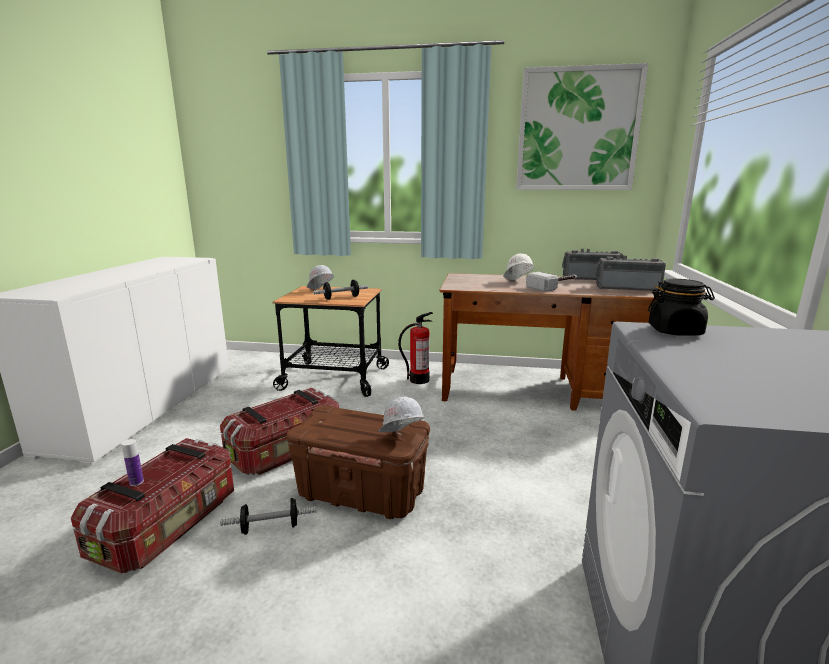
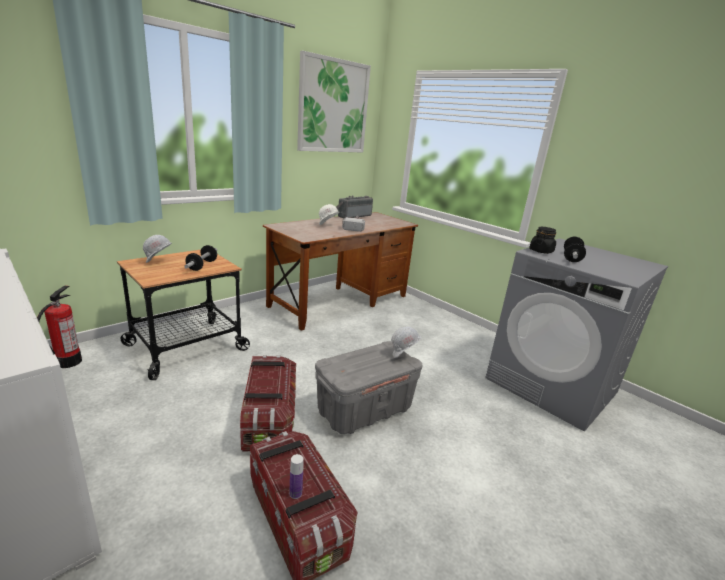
camera: 55 degrees left, 5 degrees up
(270, 527) = (358, 463): dumbbell -> dumbbell (571, 258)
(362, 493) = (365, 409): brown storage box -> grey storage box
(419, 380) = (257, 321): fire extinguisher -> fire extinguisher (68, 362)
(627, 288) = (386, 221): radio -> none

